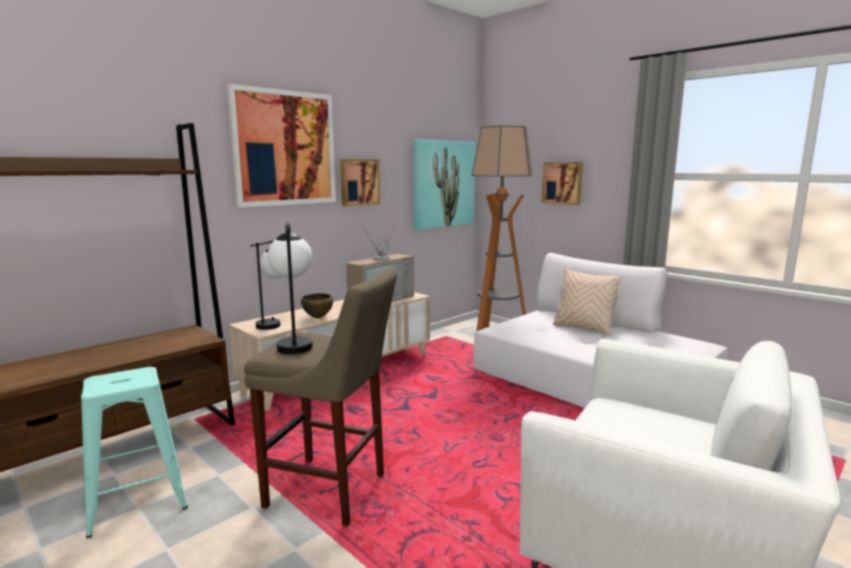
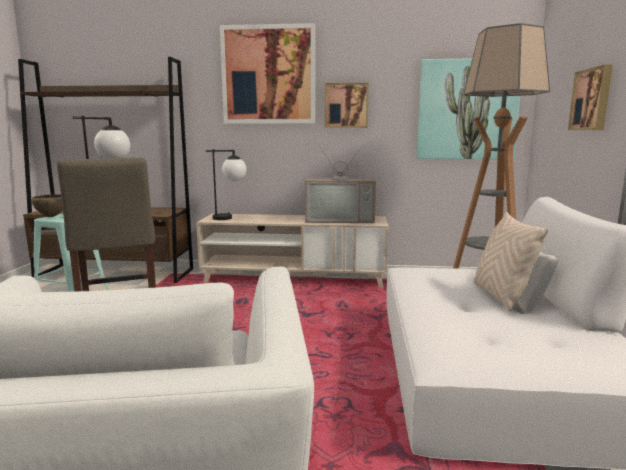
camera: 50 degrees right, 0 degrees up
(318, 317) = (261, 220): brown bowl -> brown bowl (51, 216)

